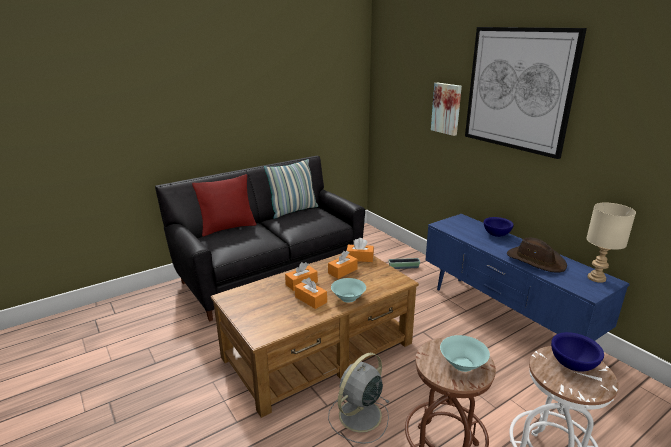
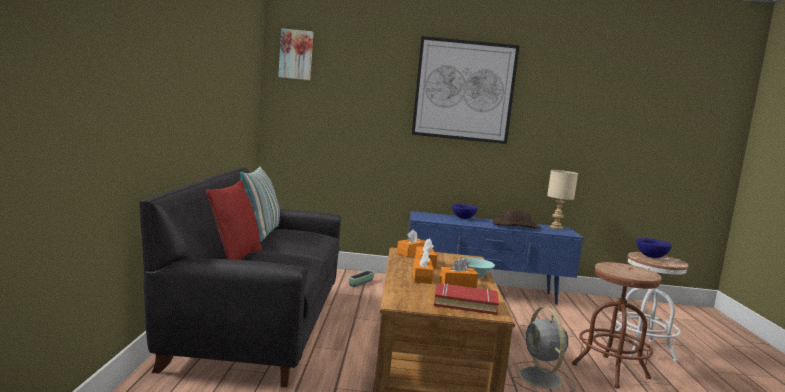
camera: 55 degrees left, 15 degrees down
(267, 317) = (465, 303): none -> red book
(447, 108) = (385, 110): picture -> picture (296, 54)
(462, 364) = (631, 270): turquoise bowl -> none

